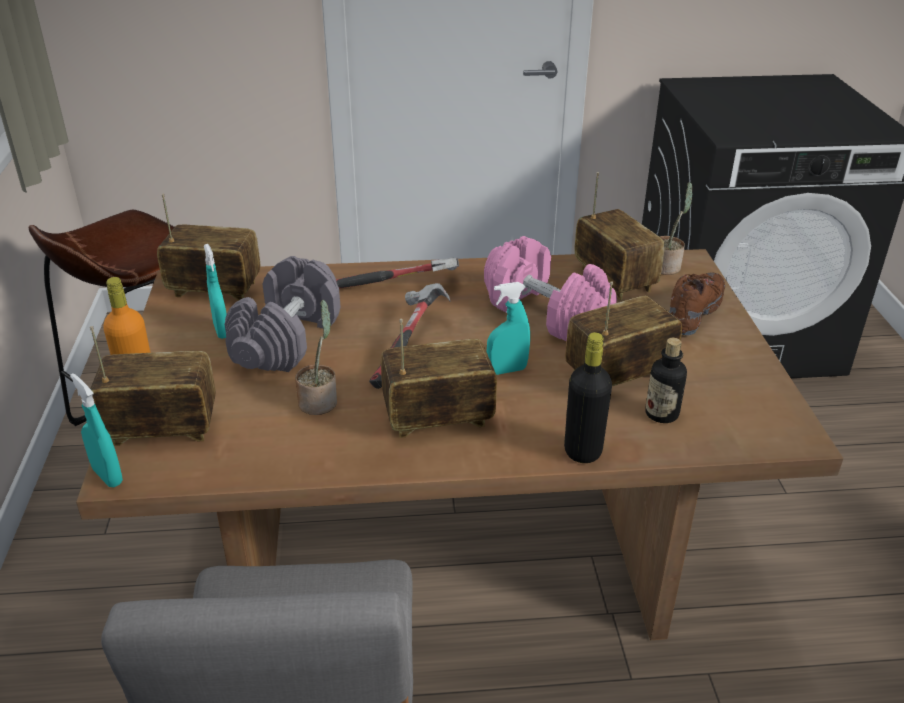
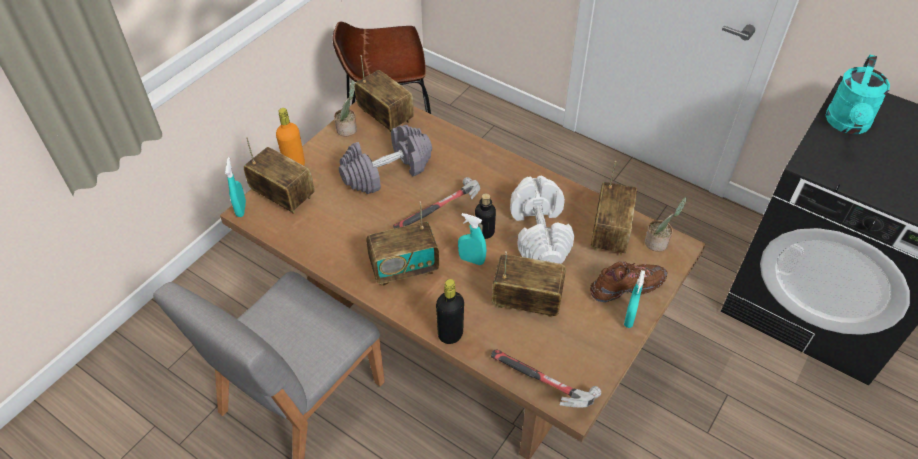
camera: 40 degrees right, 15 degrees up
(221, 331) = (363, 148): turquoise spray bottle -> turquoise spray bottle (629, 318)
(319, 401) = (362, 222): potted plant -> potted plant (348, 129)
(398, 288) = (477, 168): hammer -> hammer (543, 386)
(438, 419) = (404, 268): radio -> radio turned 135 degrees clockwise
(547, 312) = (540, 234): pink dumbbell -> white dumbbell
(661, 414) = (518, 340): bottle -> bottle (484, 232)
(715, 104) = (847, 125): none -> turquoise watering can

